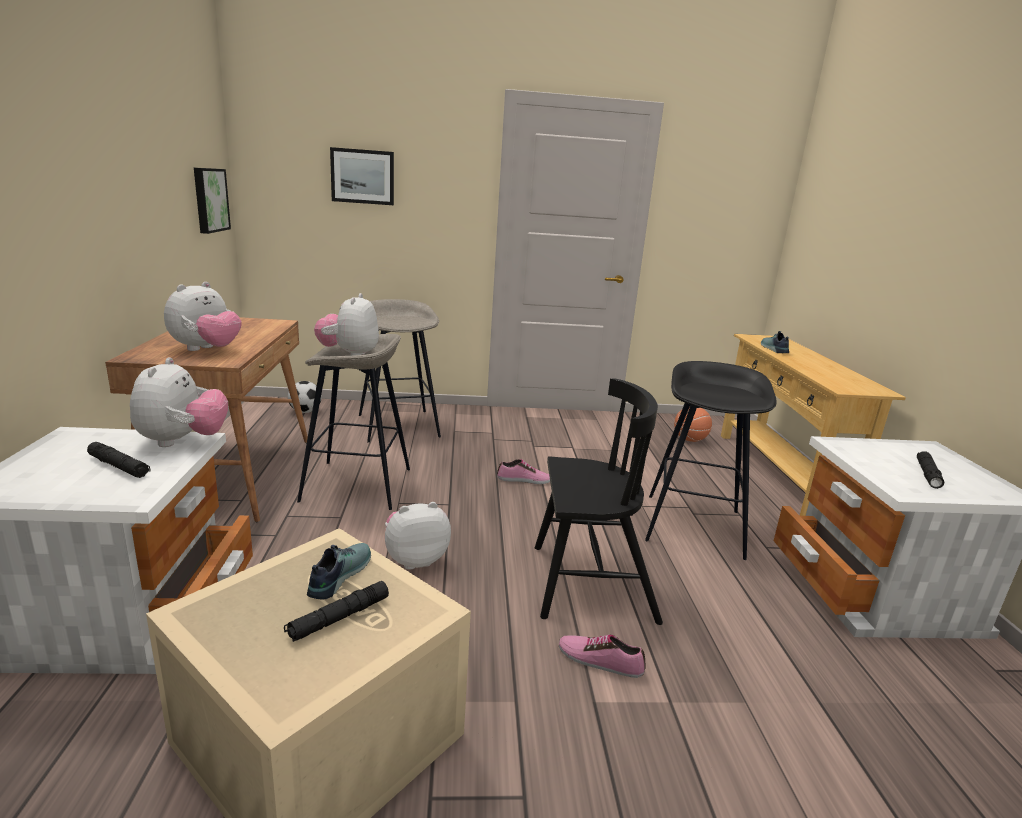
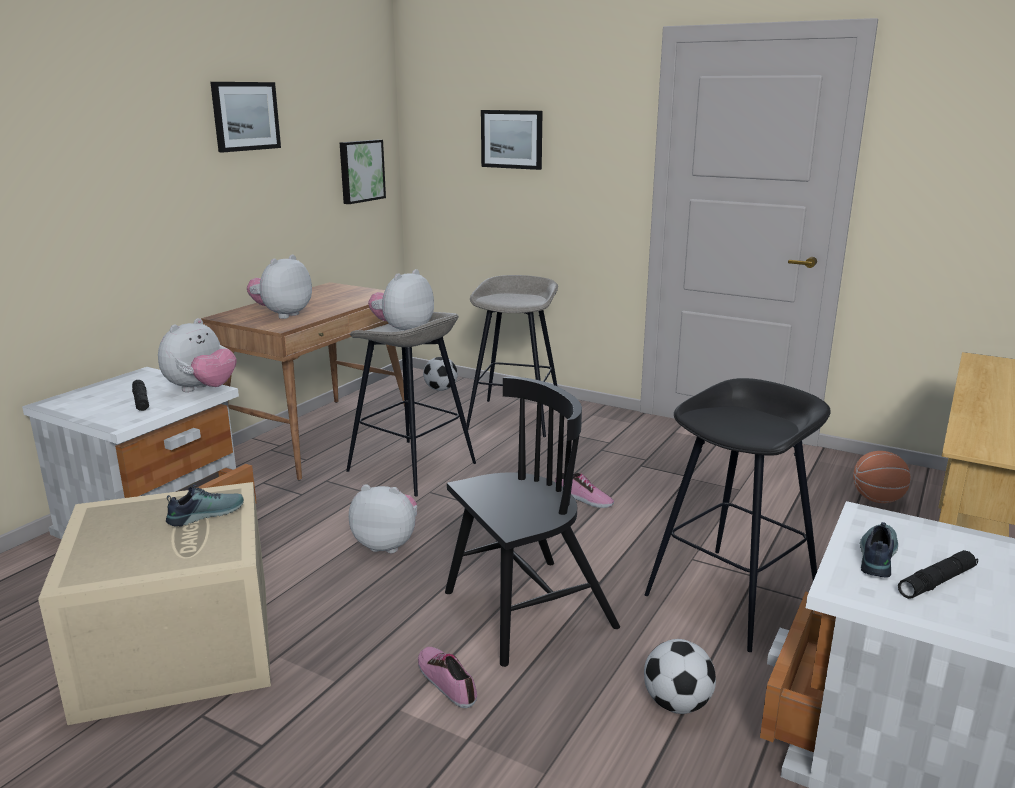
camera: 35 degrees right, 0 degrees up
(121, 124) = (245, 116): none -> picture
(206, 350) = (282, 315): plush toy -> plush toy turned 150 degrees clockwise
(339, 618) = (168, 541): black flashlight -> none
(584, 582) = (520, 611): black chair -> black chair turned 60 degrees counterclockwise
(752, 612) = (676, 704): none -> football
(773, 349) = (979, 380): shoe -> shoe (875, 556)

